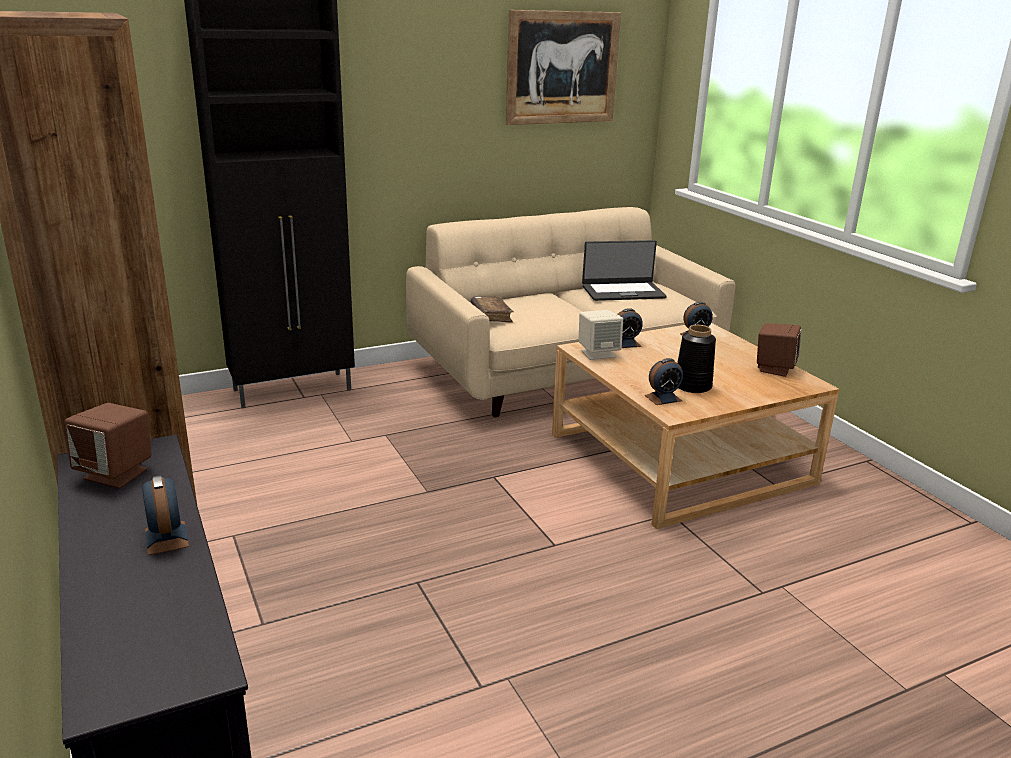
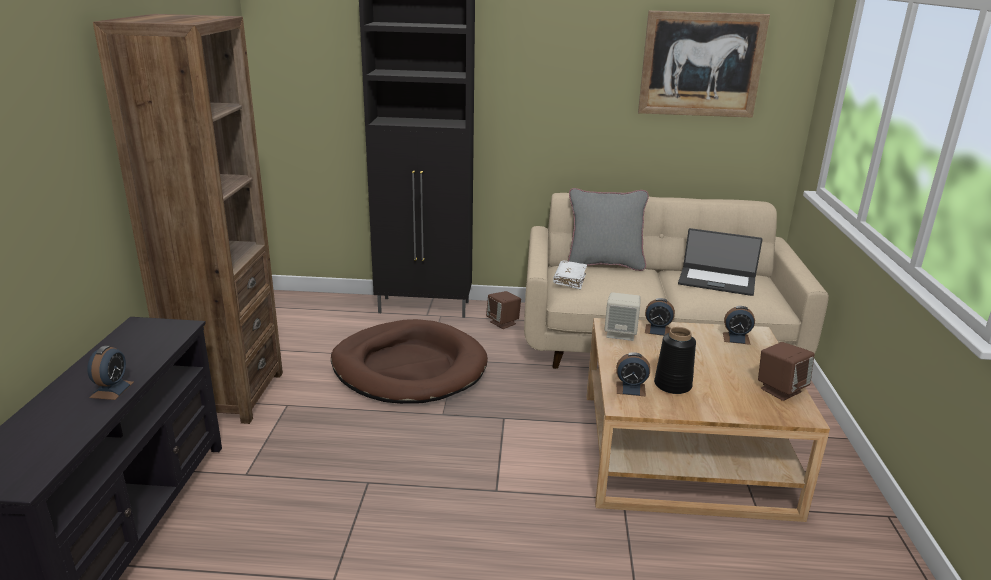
camera: 30 degrees right, 0 degrees up
(116, 474) = (141, 338): brown speaker -> brown speaker (503, 323)
(341, 456) = (409, 368): none -> brown dog bed
(491, 316) = (570, 280): brown book -> white book
(505, 296) = (604, 265): none -> grey pillow

